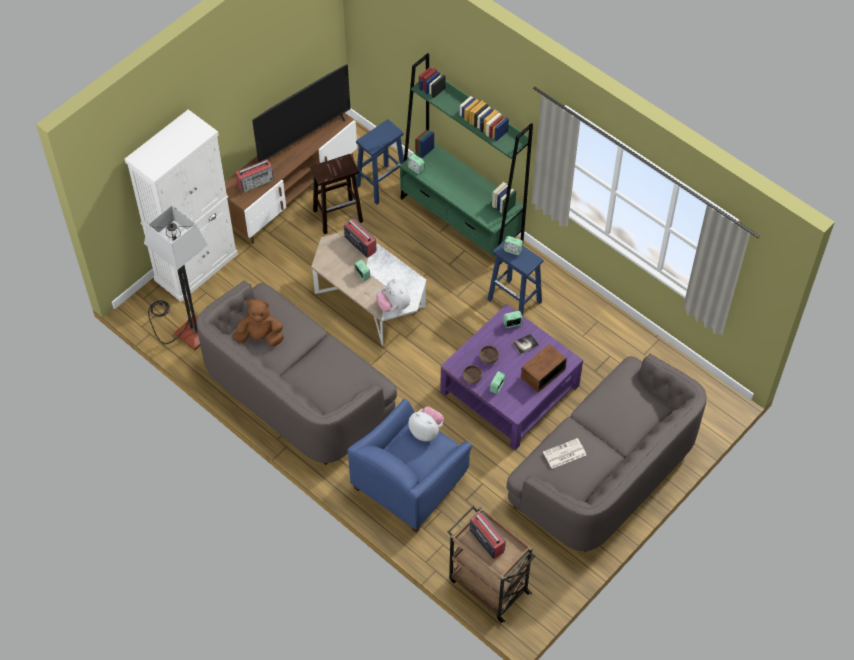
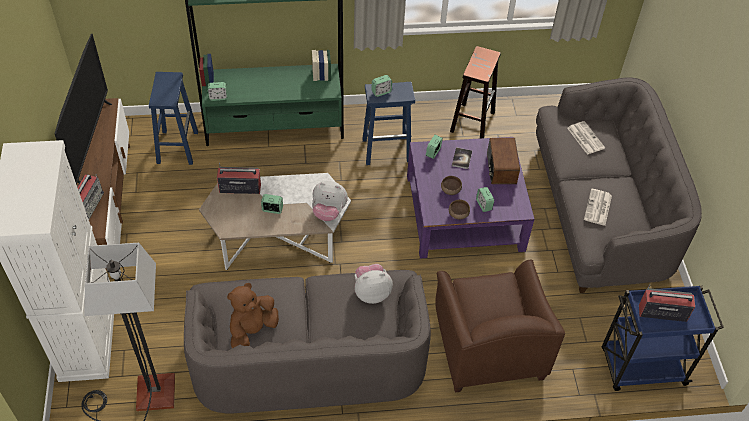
camera: 50 degrees left, 5 degrees down
(338, 215) = (170, 196): brown stool -> brown stool (472, 121)
(410, 482) = (487, 345): blue armchair -> brown armchair
(426, 431) = (481, 283): plush toy -> plush toy (371, 292)
(487, 585) = (641, 367): brown cart -> blue cart
(627, 403) = (585, 138): none -> newspaper

